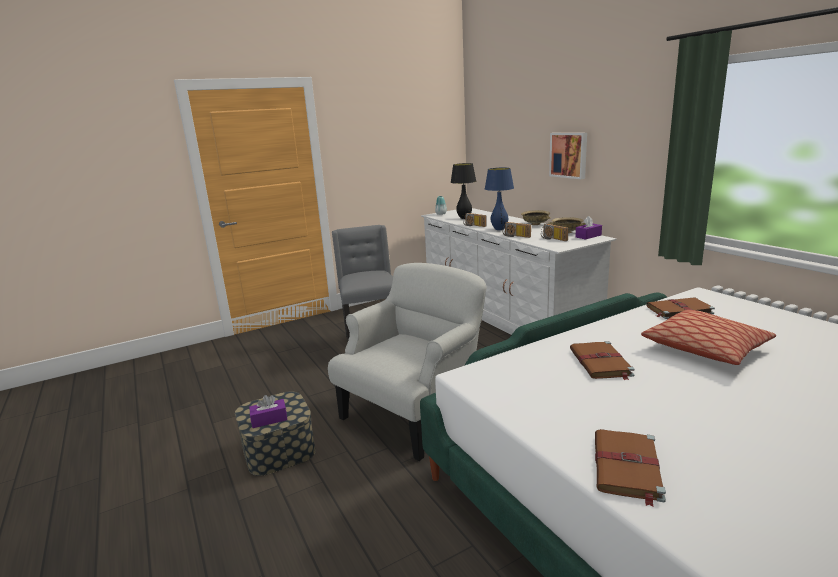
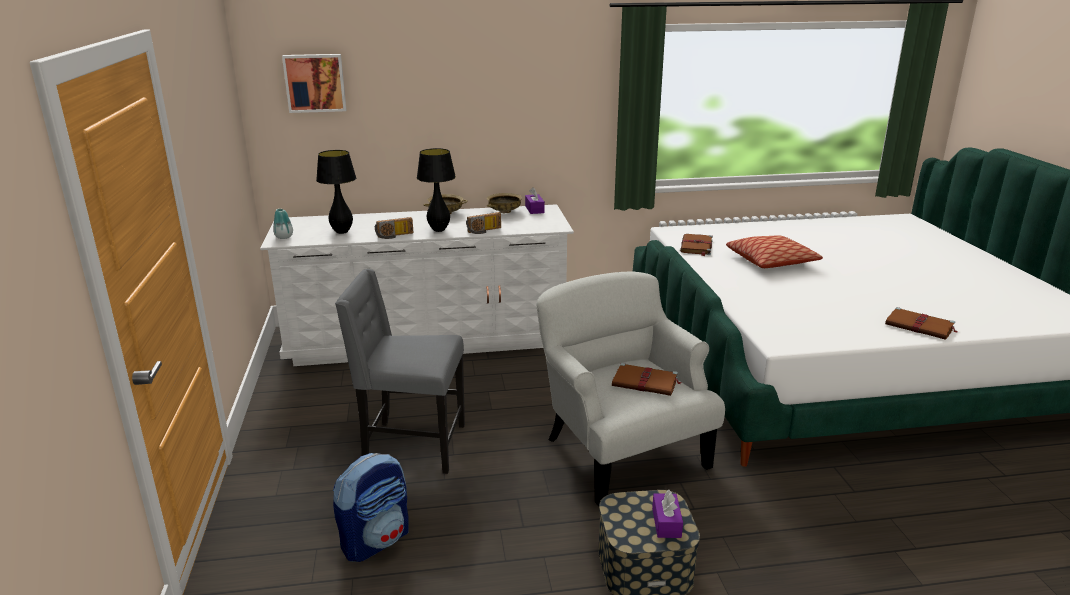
camera: 70 degrees left, 5 degrees up
(282, 359) = (376, 540): none -> backpack
(499, 229) = (439, 230): blue table lamp -> black table lamp
(552, 239) = (522, 221): radio -> none
(569, 155) = (474, 122): picture -> picture (315, 83)
(600, 363) = (778, 295): brown book -> brown book (646, 382)

